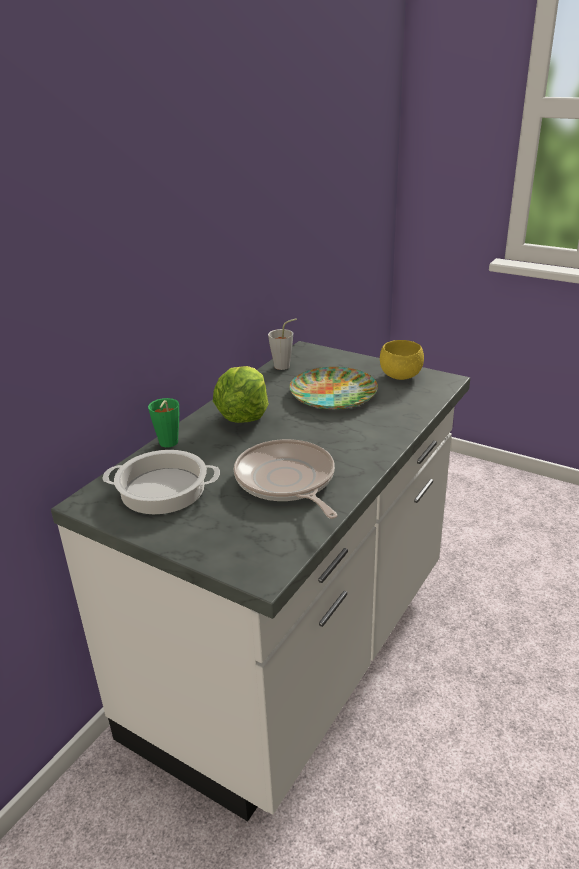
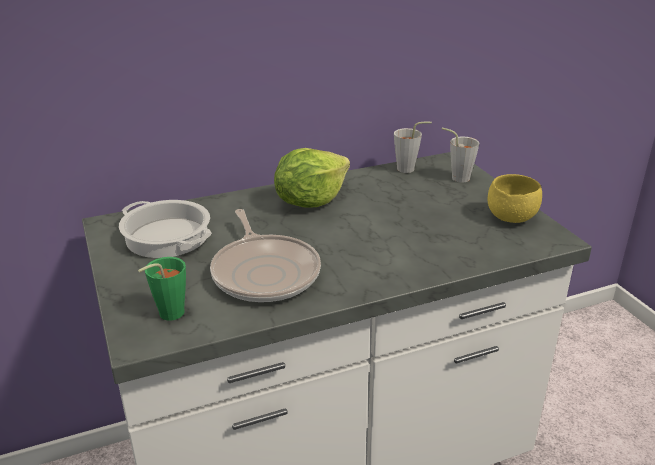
camera: 35 degrees right, 0 degrees up
(167, 445) = (220, 202): green cup -> green cup (166, 315)
(287, 481) = (265, 272): frying pan -> frying pan turned 150 degrees clockwise
(327, 360) = (456, 177): none -> grey cup
(334, 394) = (417, 211): plate -> none

